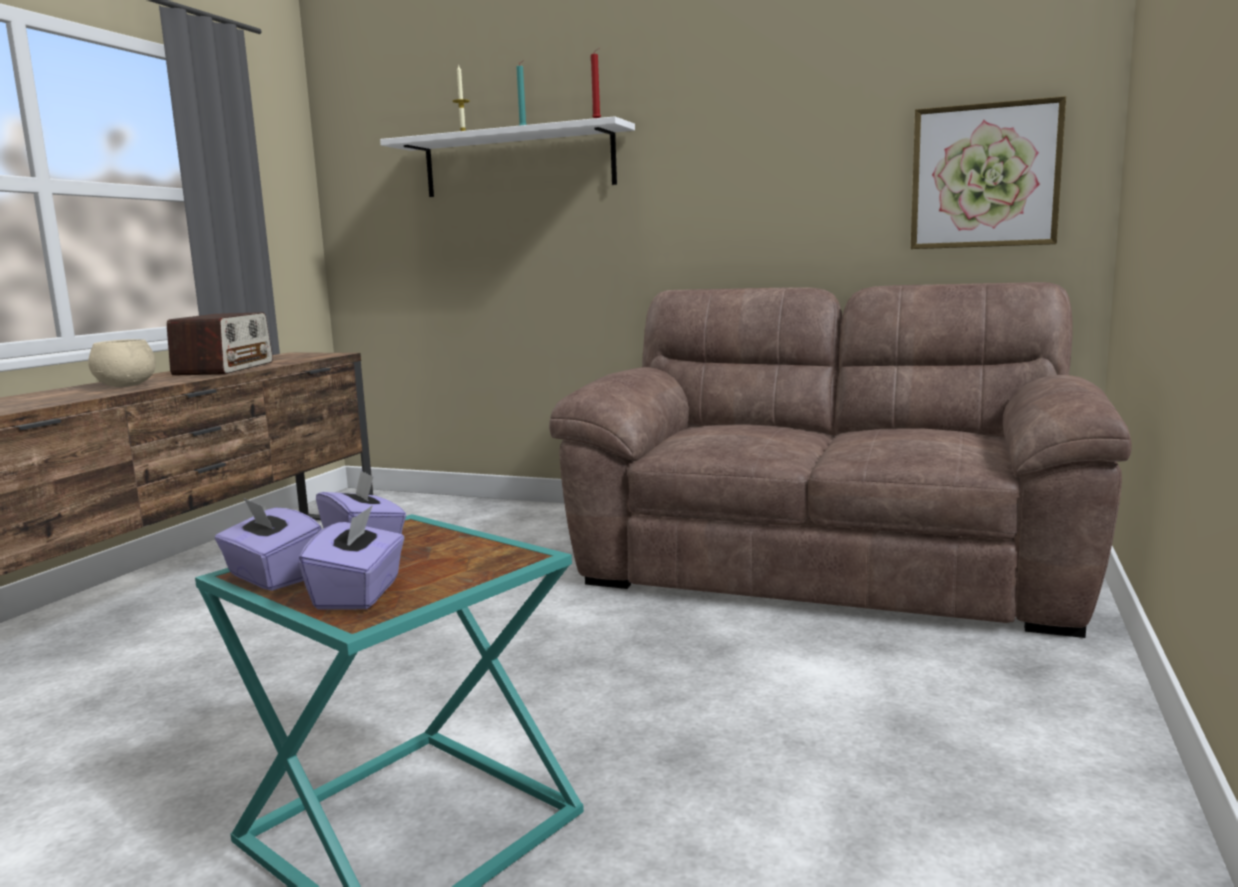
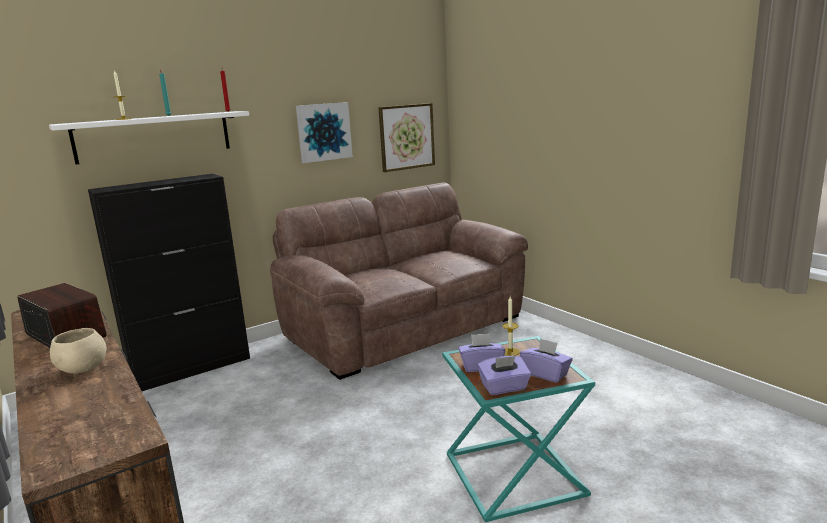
camera: 55 degrees left, 5 degrees up
(455, 550) = (510, 352): none -> candle
(512, 508) = (192, 368): none -> black cabinet
(785, 161) = (324, 132): none -> picture

